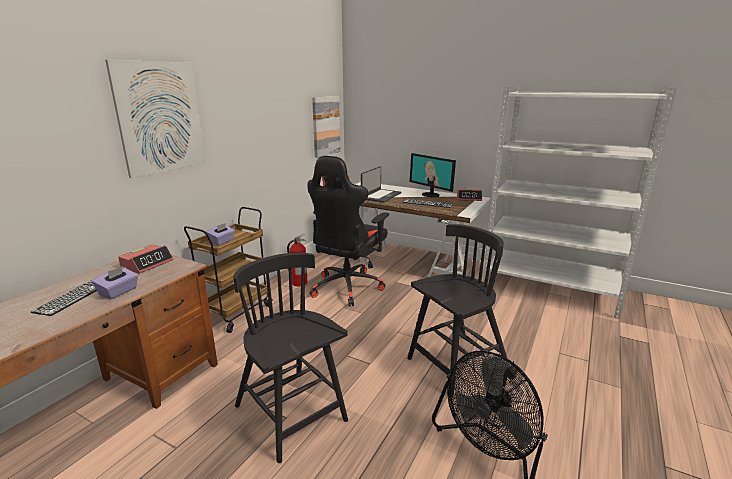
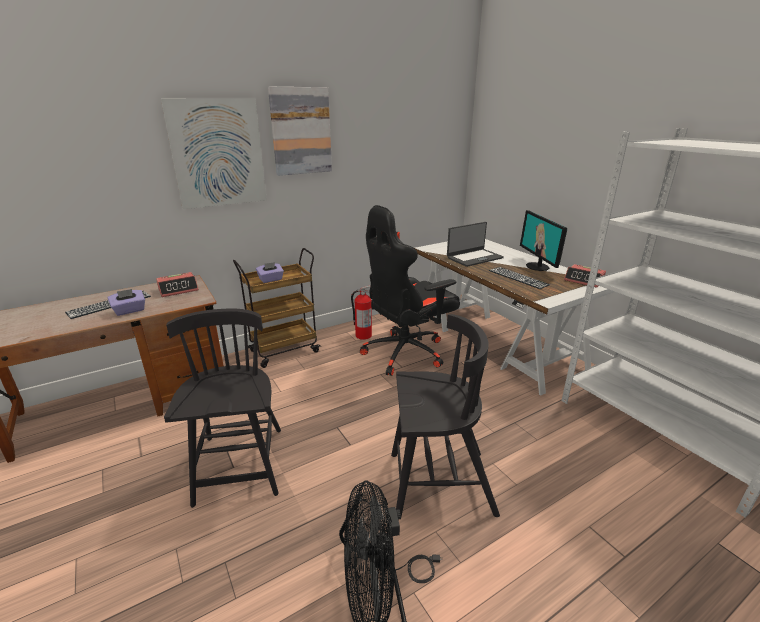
camera: 30 degrees right, 5 degrees up
(325, 126) = (437, 167): picture -> picture (301, 131)

